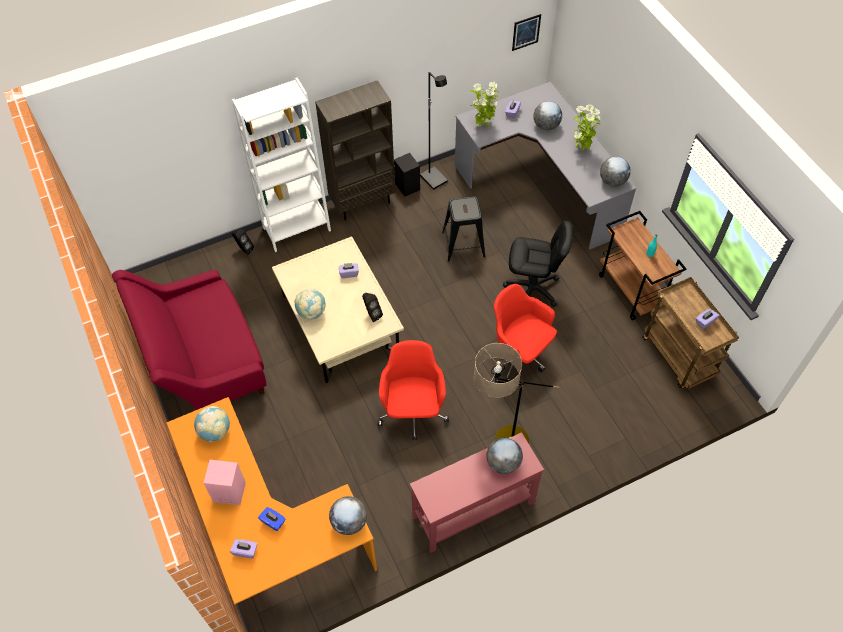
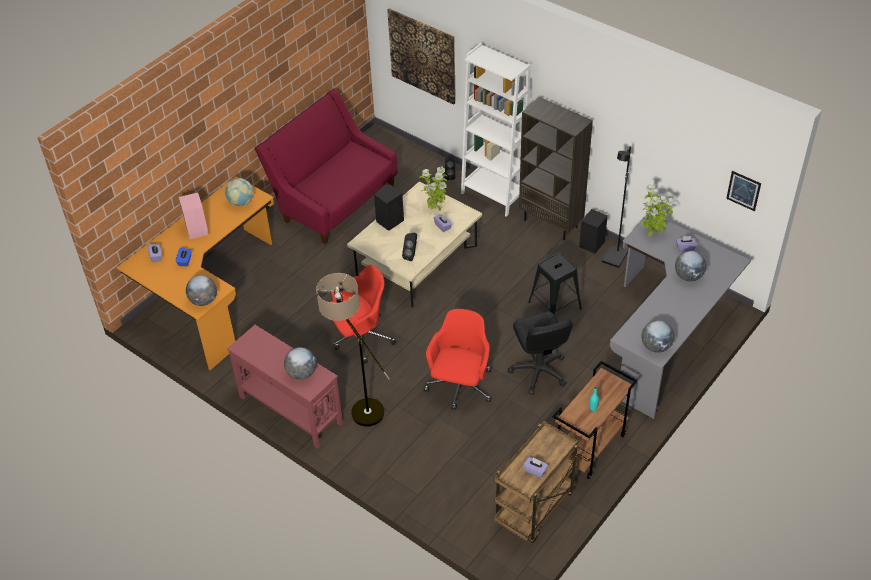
camera: 65 degrees right, 10 degrees down
(159, 166) = (422, 56): none -> picture
(311, 312) = (390, 220): globe -> black speaker
(581, 150) = (678, 311): potted plant -> potted plant (436, 209)

